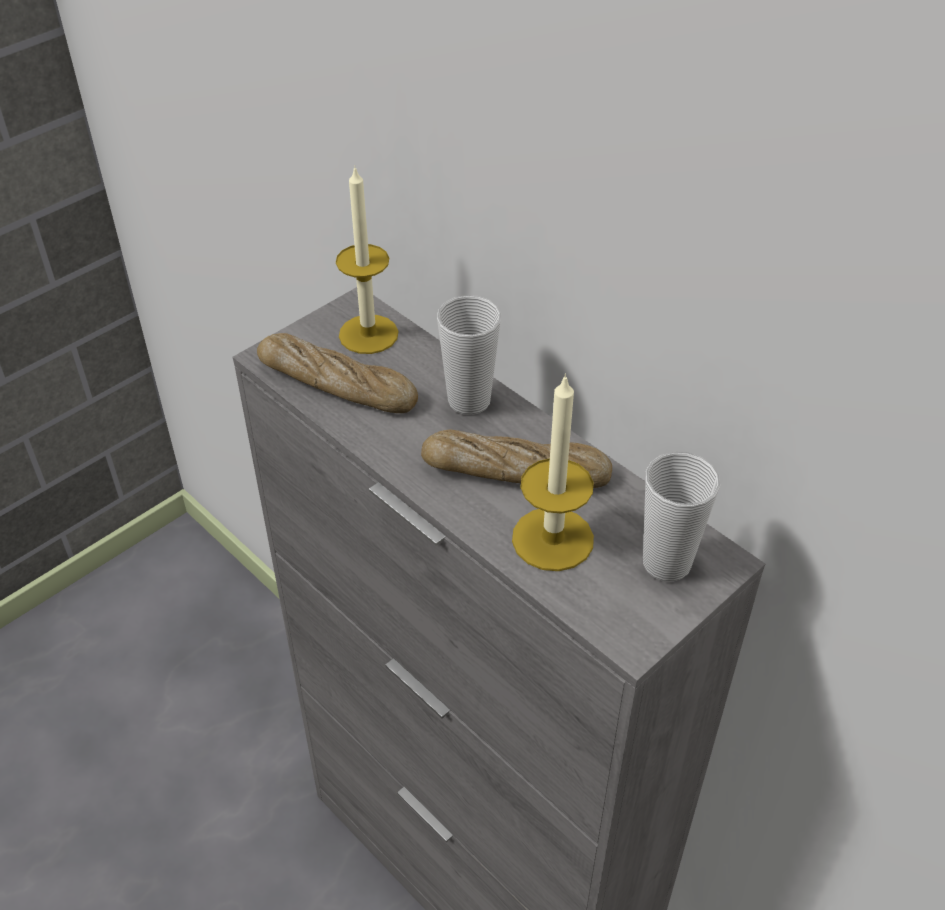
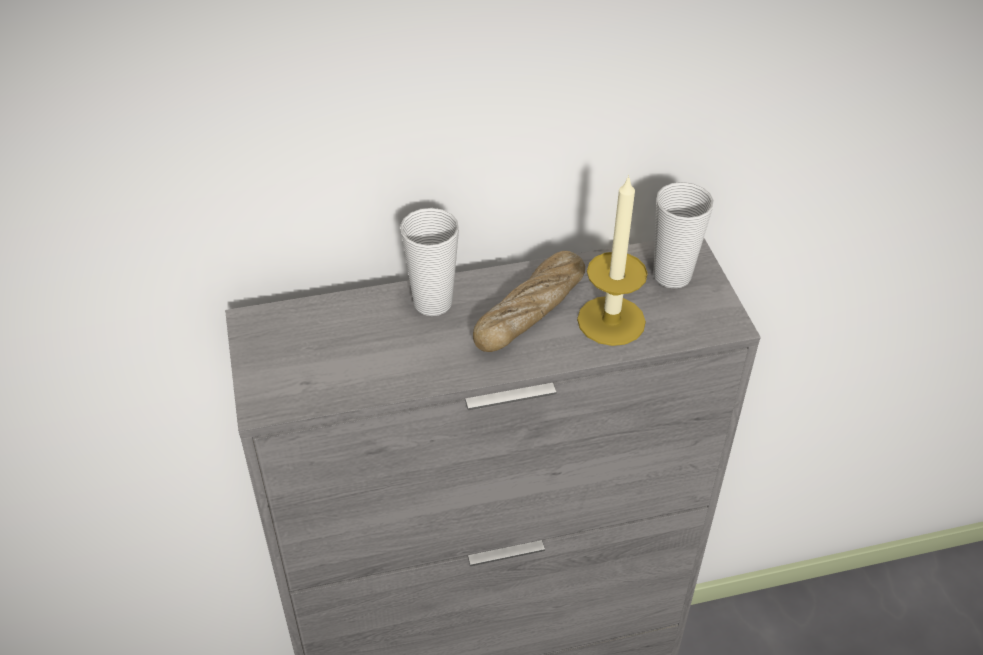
camera: 60 degrees left, 0 degrees up
(337, 385) = (343, 373): bread -> none
(368, 334) = (297, 329): candle -> none

